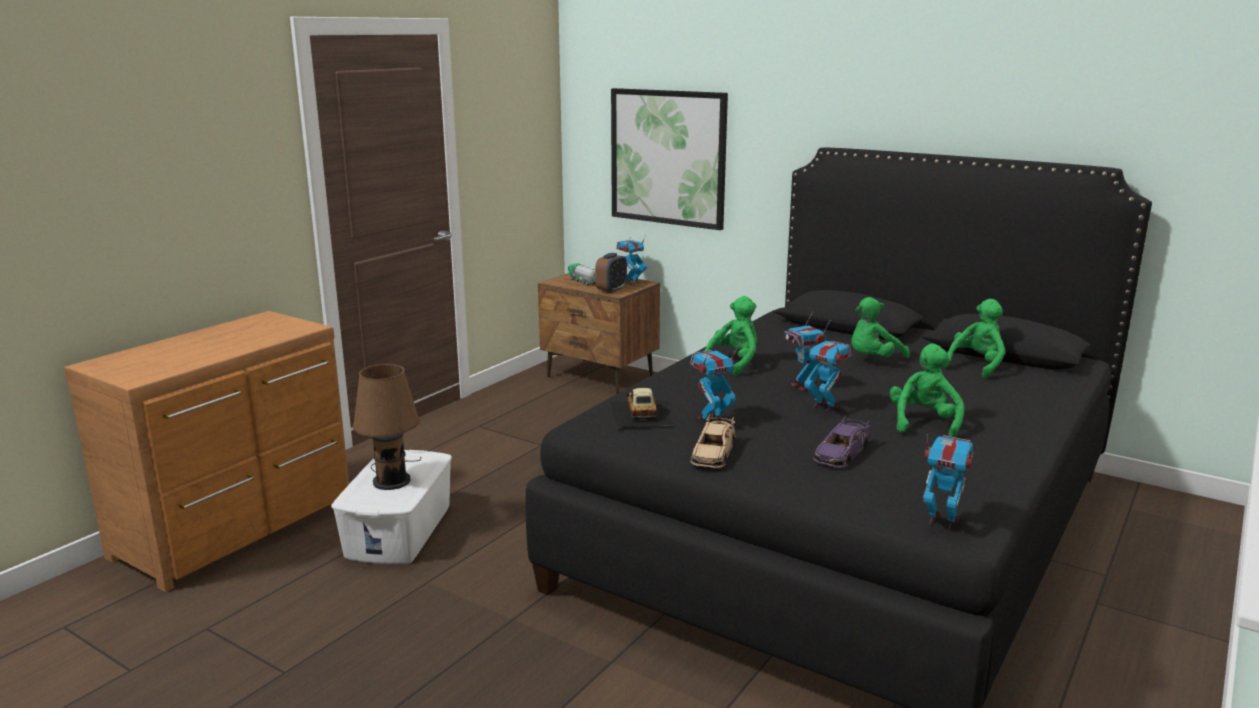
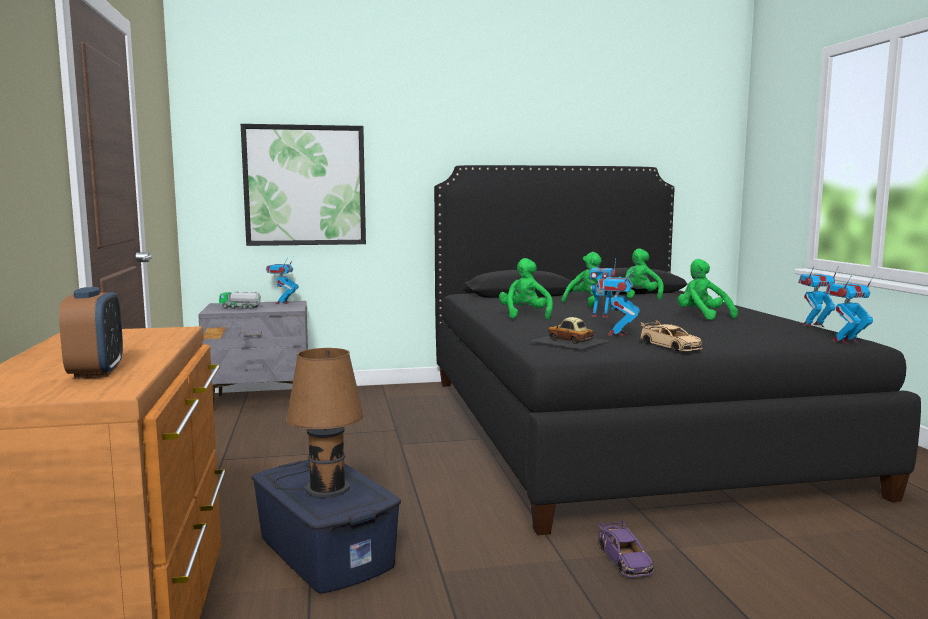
camera: 45 degrees left, 10 degrees down
(400, 530) = (326, 551): white storage box -> blue storage box
(600, 376) = (260, 401): brown nightstand -> grey nightstand
(611, 290) = (282, 308): alarm clock -> alarm clock (96, 372)
(824, 406) = (641, 320): toy robot -> toy robot (814, 325)
(841, 453) = (718, 332): purple toy car -> purple toy car (624, 559)
(873, 360) = (586, 302): green plush toy -> green plush toy turned 150 degrees counterclockwise

